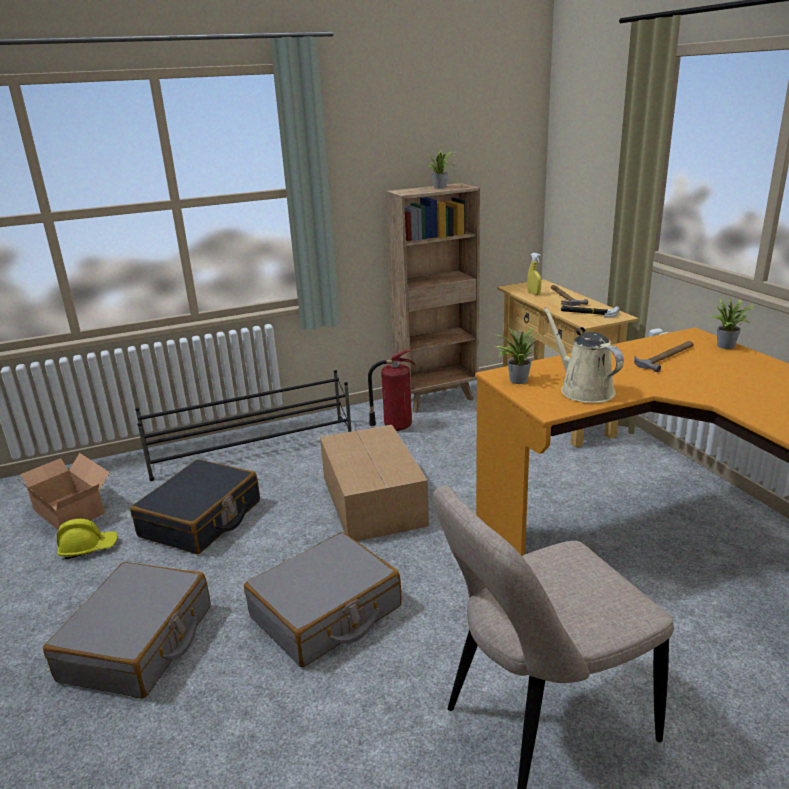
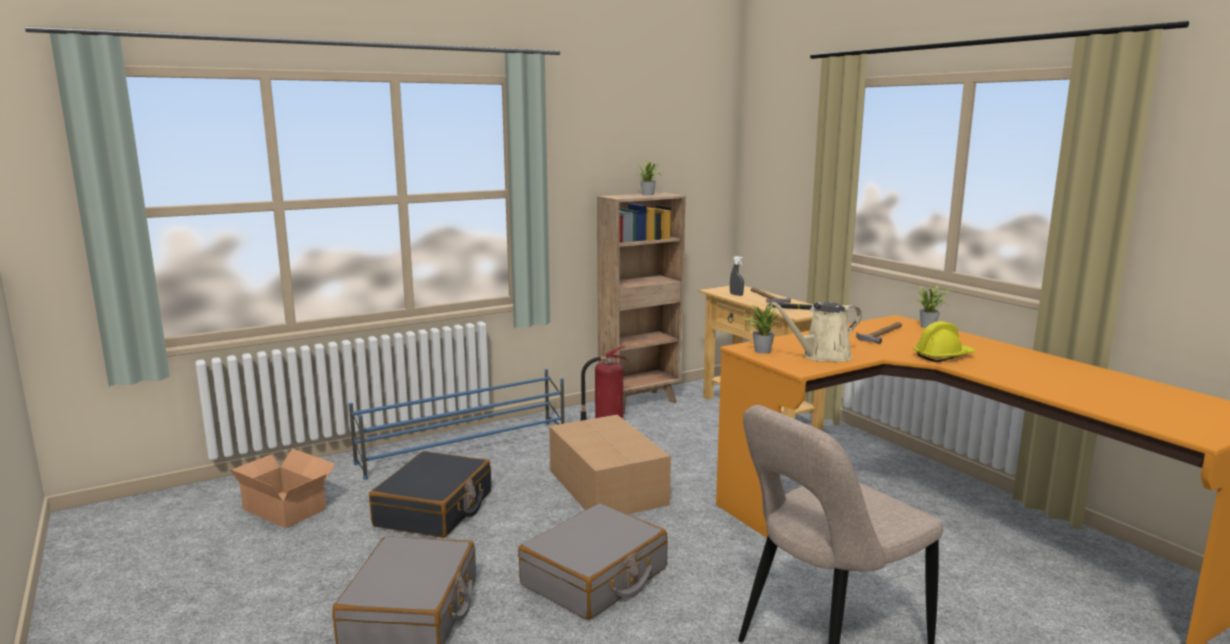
camera: 10 degrees left, 10 degrees down
(88, 548) = (321, 538): yellow hard hat -> yellow hard hat (943, 356)
(253, 449) = (465, 448): black shoe rack -> blue shoe rack
(533, 293) = (736, 294): yellow spray bottle -> grey spray bottle
(583, 390) = (822, 356): beige watering can -> beige watering can turned 75 degrees counterclockwise

